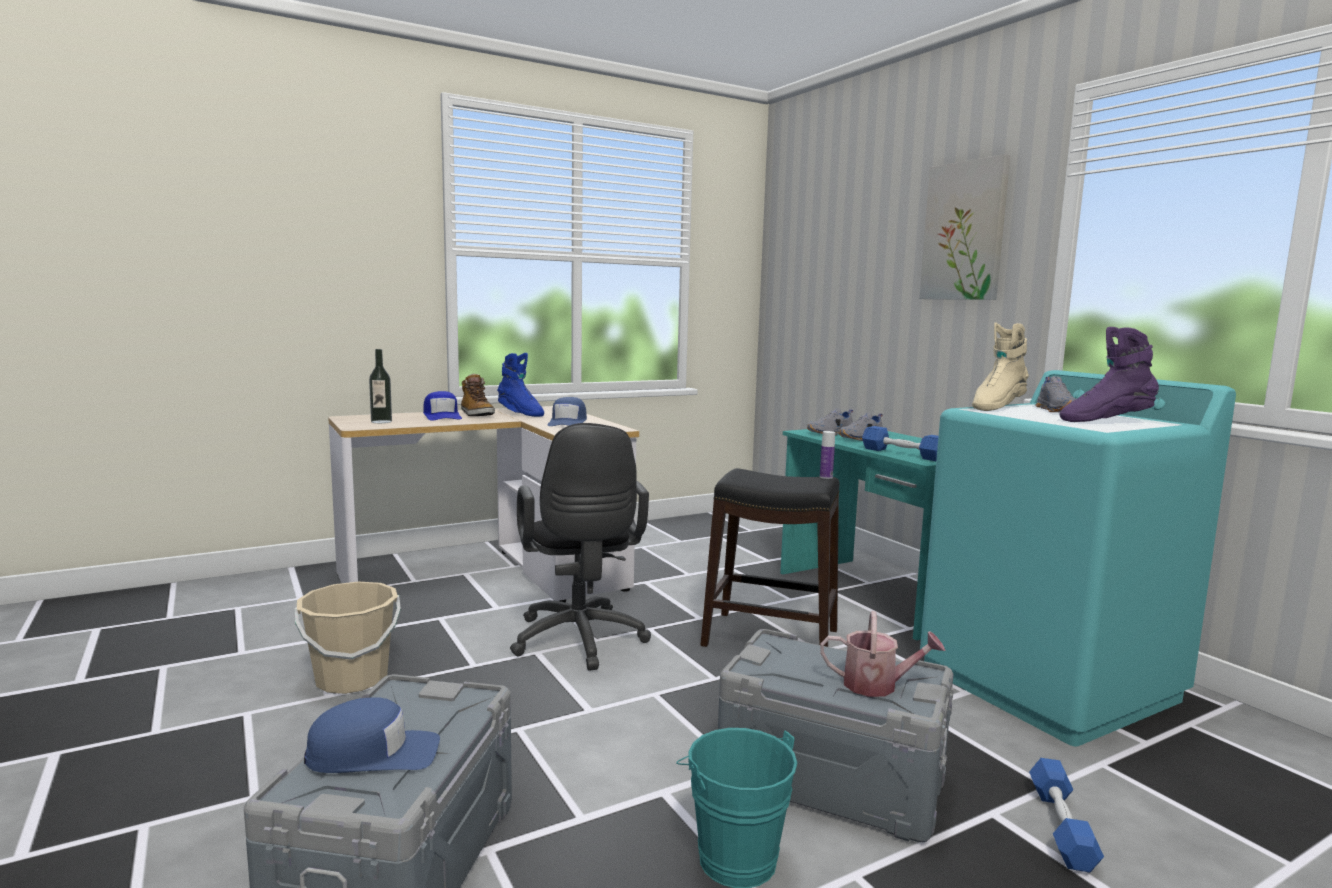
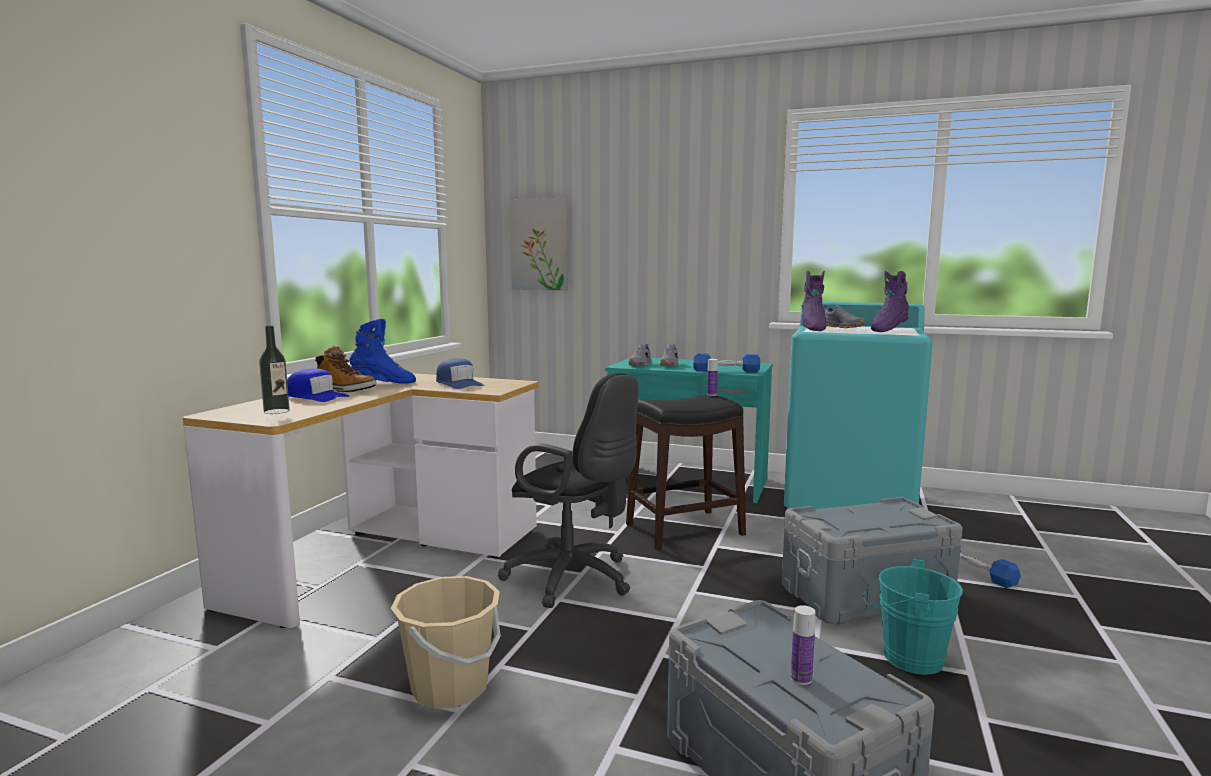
camera: 40 degrees left, 0 degrees up
(374, 753) = (801, 679): blue cap -> bottle
(877, 685) = (899, 518): watering can -> none
(964, 231) = (704, 205): picture -> picture (539, 244)
(996, 407) = (812, 328): beige boot -> purple boot

